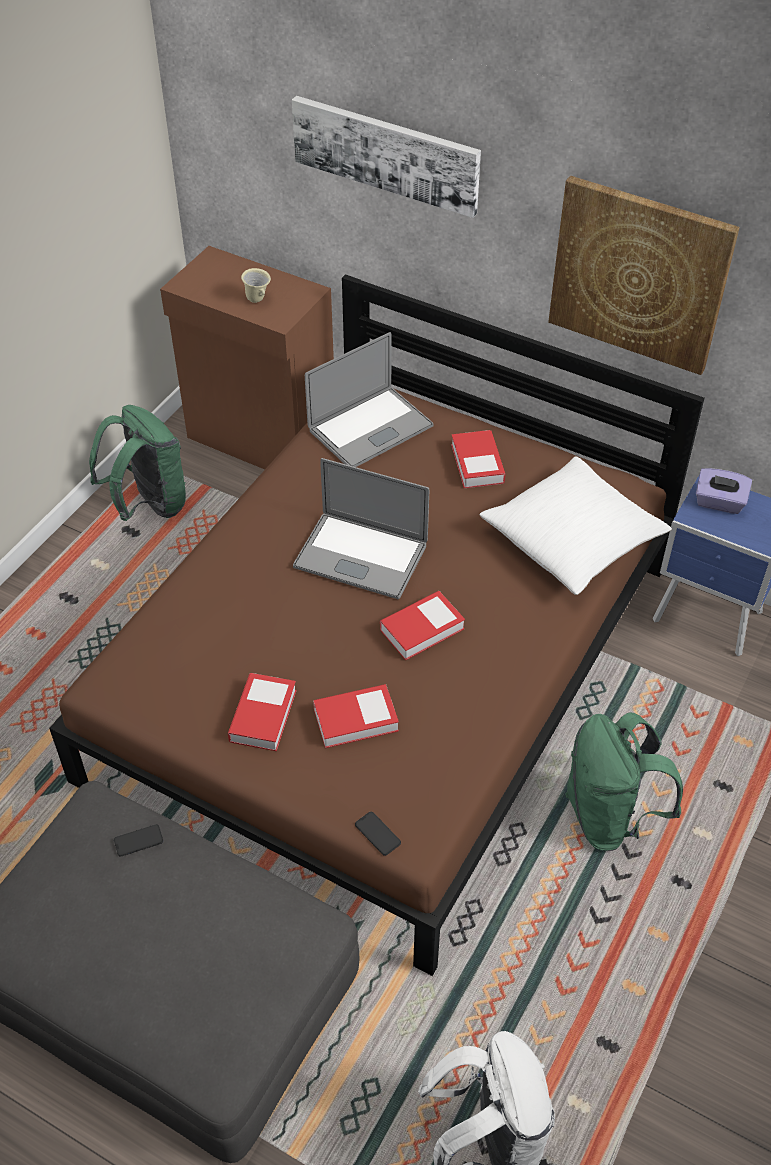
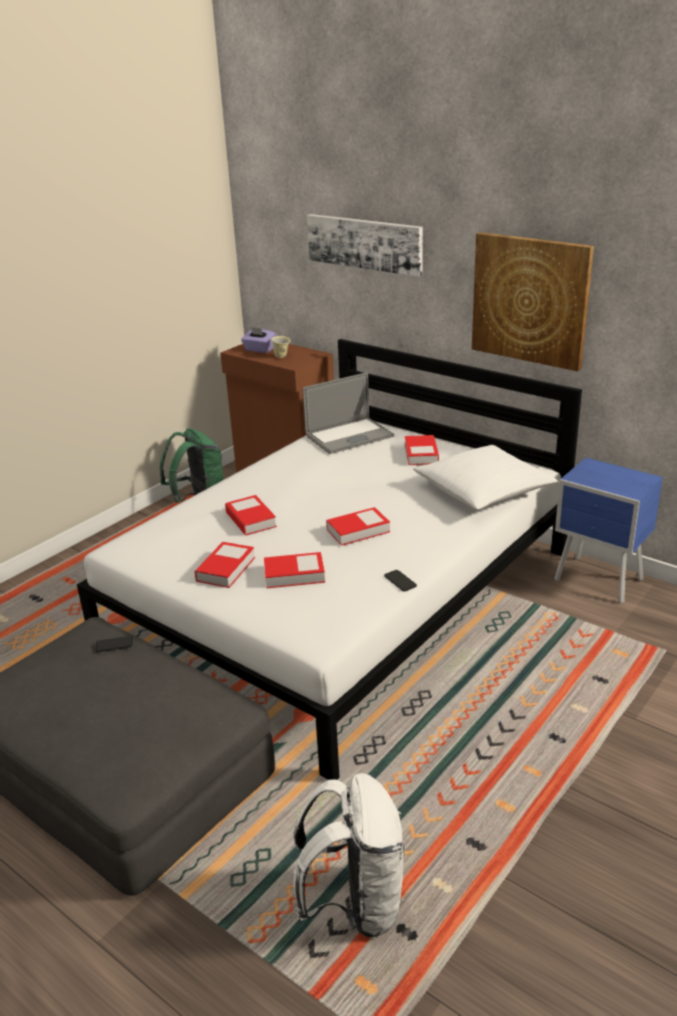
camera: 10 degrees right, 20 degrees down
(272, 615) = (250, 519): none -> book
(360, 555) = (324, 493): laptop -> none
(377, 834) = (291, 636): phone -> phone (400, 581)
(387, 670) = (343, 596): brown bed -> white bed
(609, 816) = (502, 692): green backpack -> none
(719, 503) = (597, 471): purple tissue box -> purple tissue box (259, 350)

